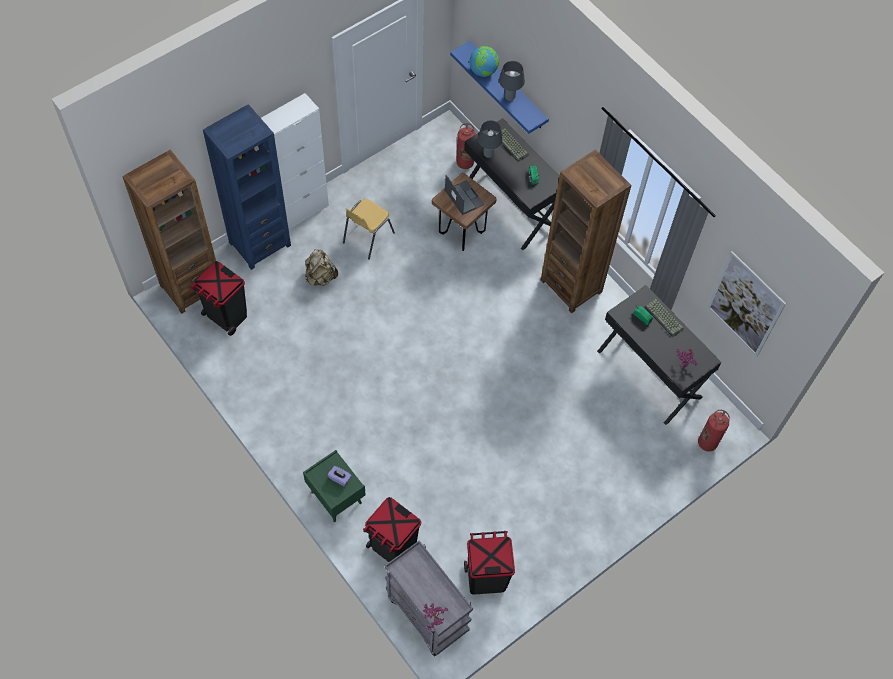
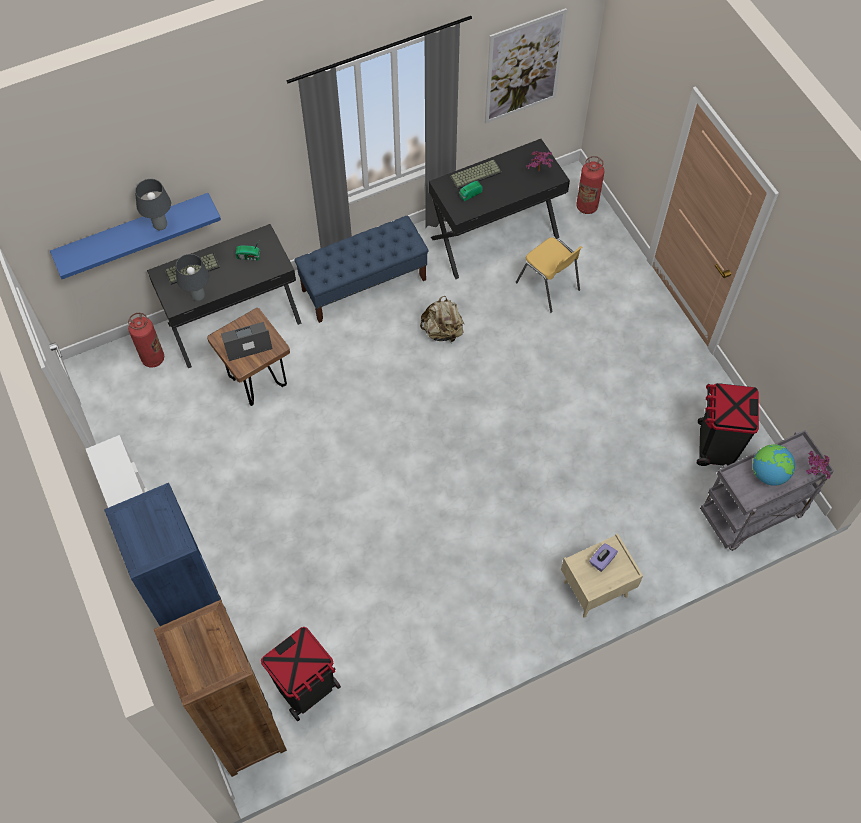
camera: 75 degrees left, 0 degrees up
(320, 277) = (276, 558): beige backpack -> beige backpack (443, 331)
(335, 497) = (595, 590): green nightstand -> beige nightstand
(367, 238) = (232, 491): yellow chair -> yellow chair (548, 286)
(393, 548) = (669, 536): black trash can -> none
(483, 71) = (107, 245): globe -> globe (768, 473)
(571, 286) = (364, 284): brown bookcase -> blue bench

